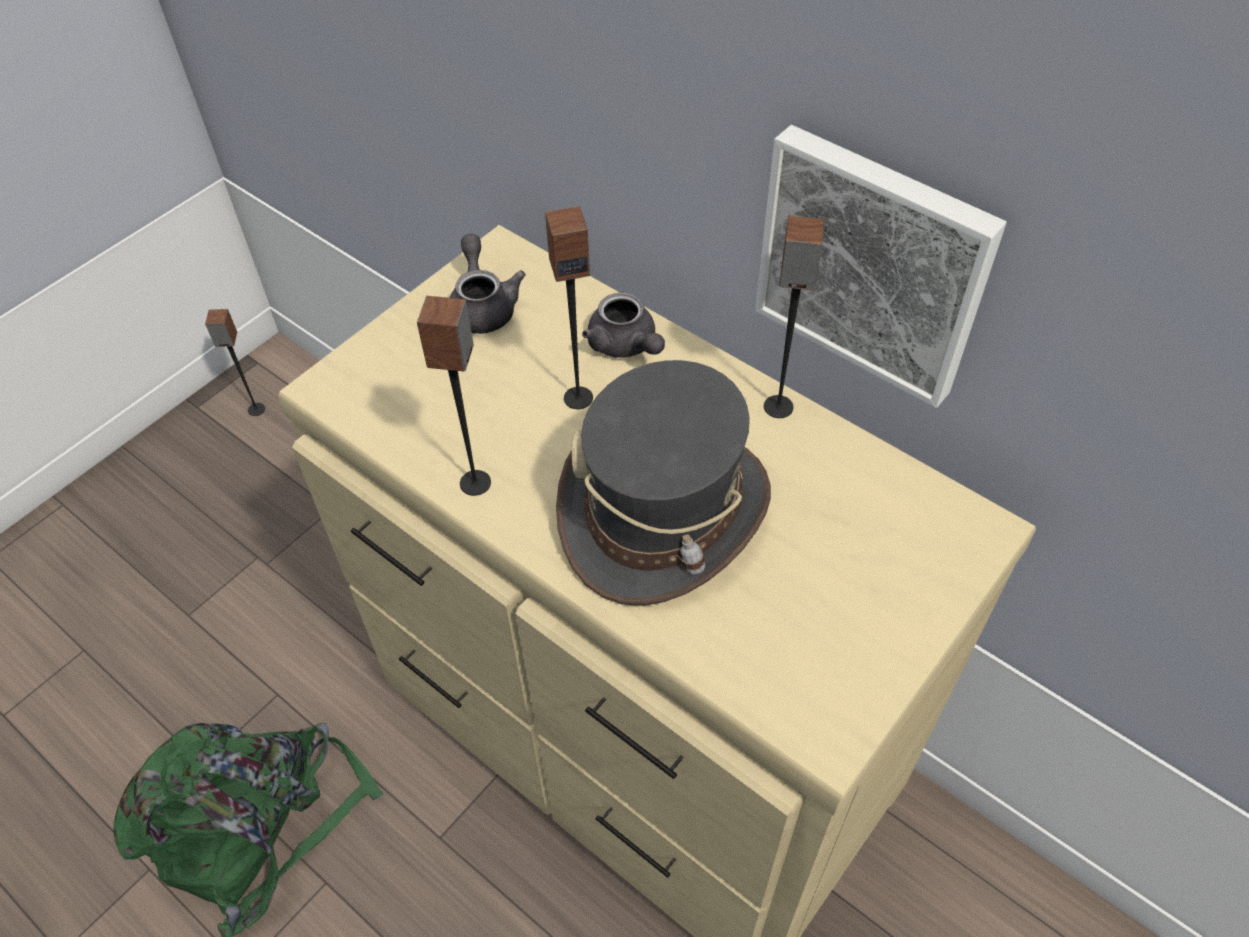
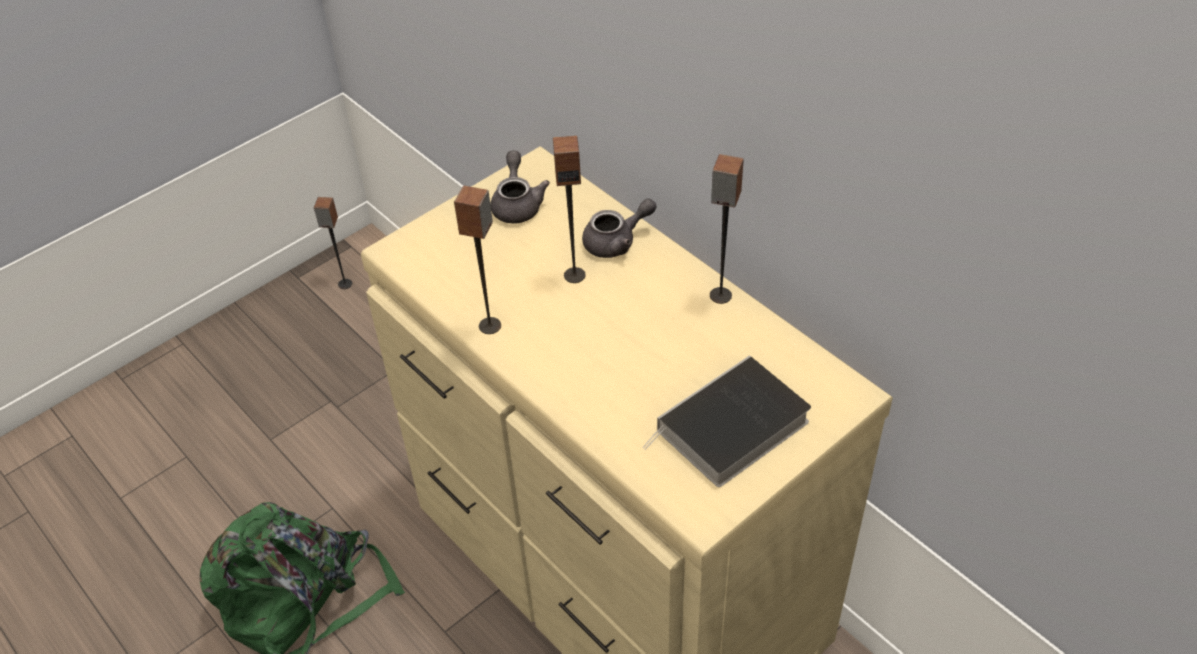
camera: 10 degrees right, 5 degrees down
(625, 346) = (617, 242): grey teapot -> grey teapot turned 90 degrees counterclockwise
(664, 512) = (620, 359): grey hat -> none
(836, 600) = (731, 429): none -> book
(873, 263) = (782, 193): picture -> none

